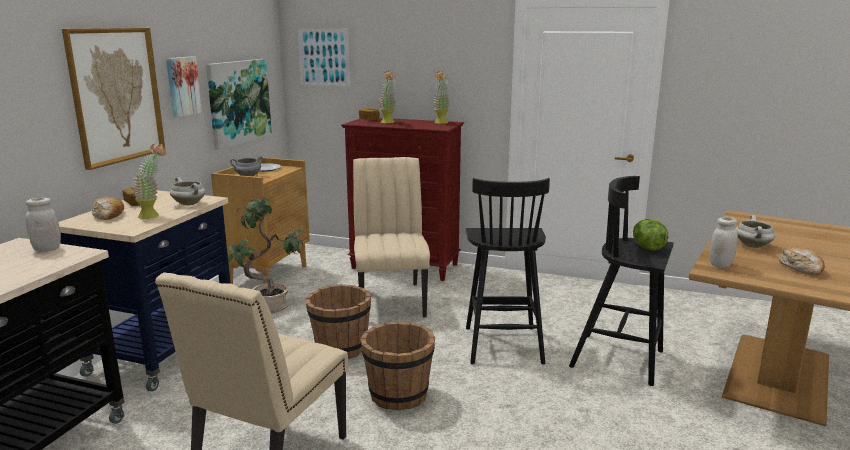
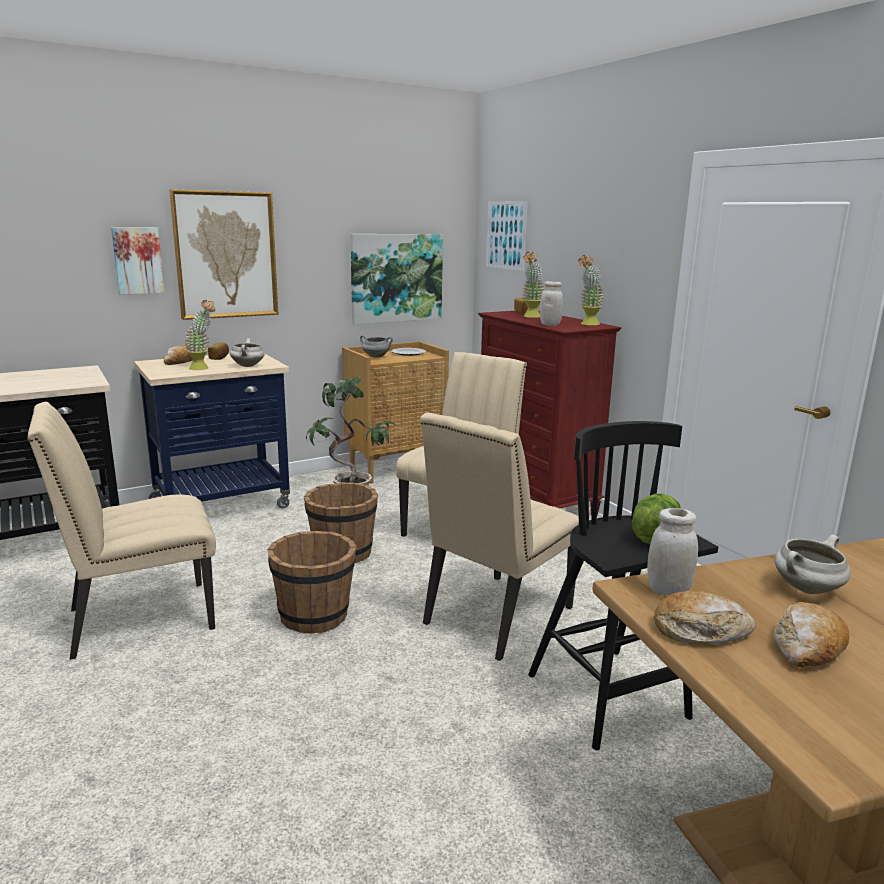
camera: 40 degrees right, 0 degrees up
(47, 249) = (86, 375): white jar -> white jar (550, 325)
(182, 86) = (314, 254): picture -> picture (137, 260)
(502, 343) = (498, 614): black stool -> beige chair
(765, 276) = (700, 630): none -> bread

